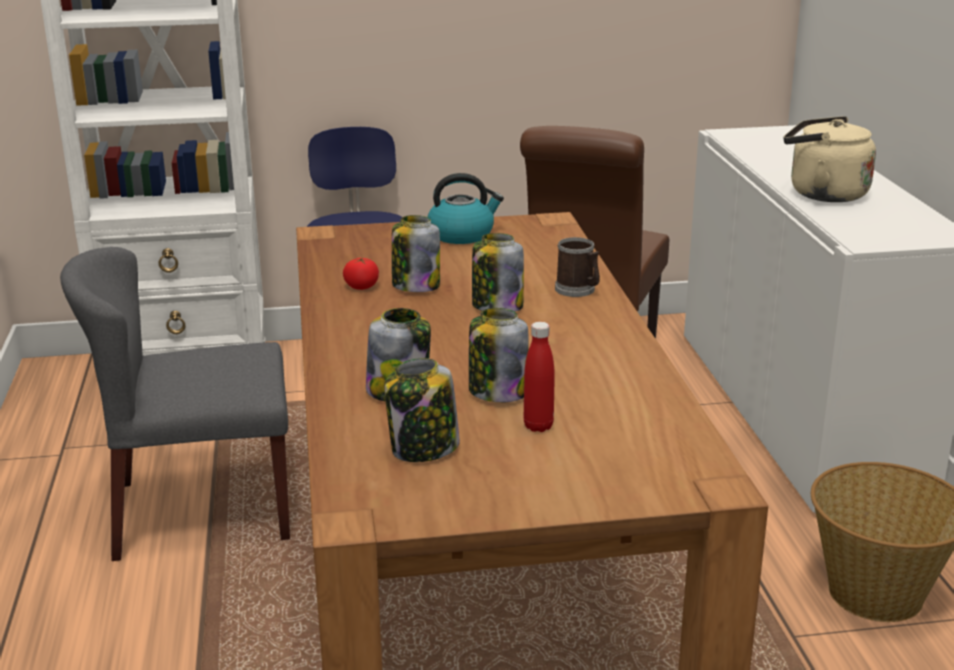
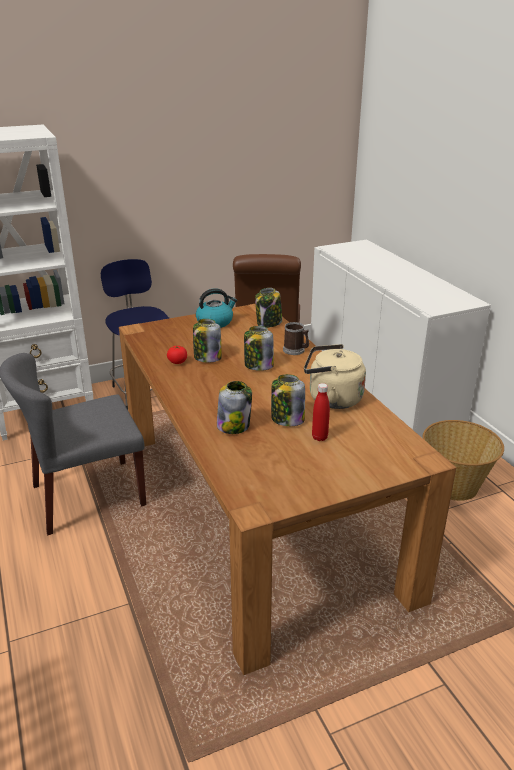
camera: 15 degrees left, 5 degrees up
(423, 449) = (267, 460): jar -> jar (269, 323)
(822, 194) = (398, 281): beige kettle -> beige kettle (331, 399)

